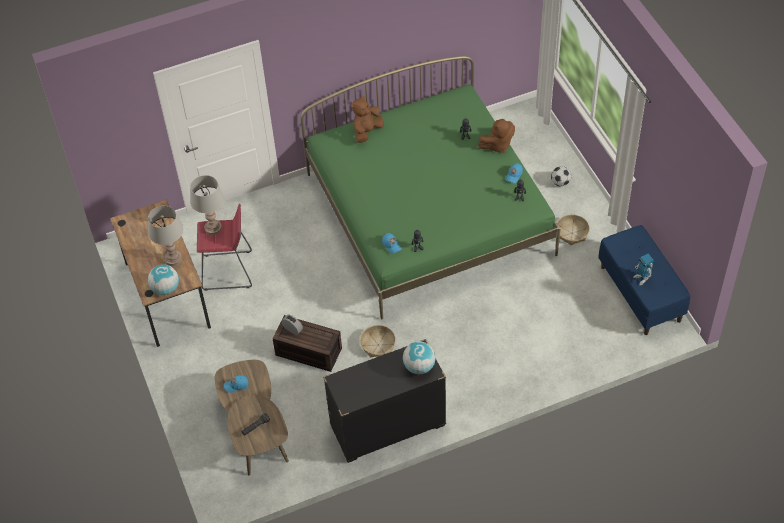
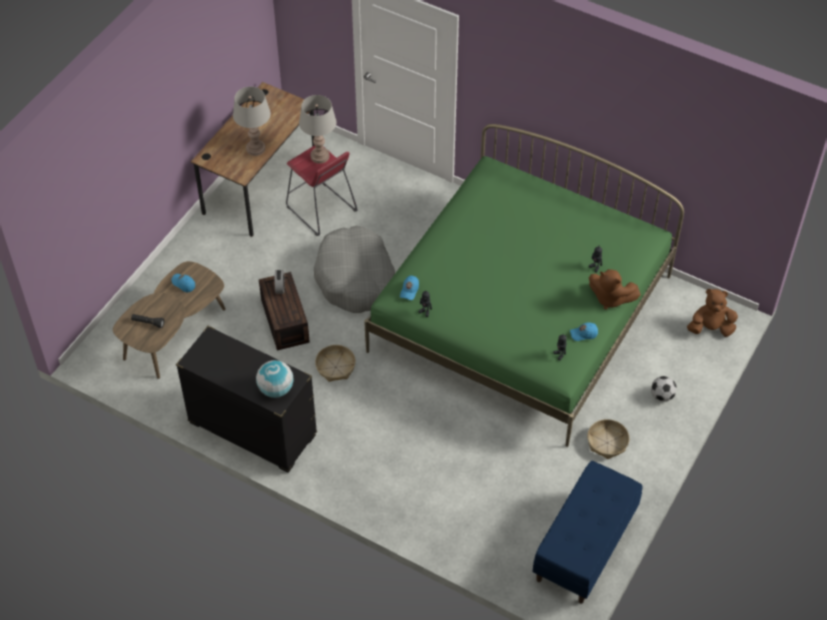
camera: 50 degrees right, 0 degrees up
(165, 289) = (220, 164): globe -> none
(311, 287) = (355, 278): none -> grey dog bed
(367, 132) = (527, 191): brown plush toy -> brown plush toy (710, 328)
(641, 278) = (571, 523): toy robot -> none

